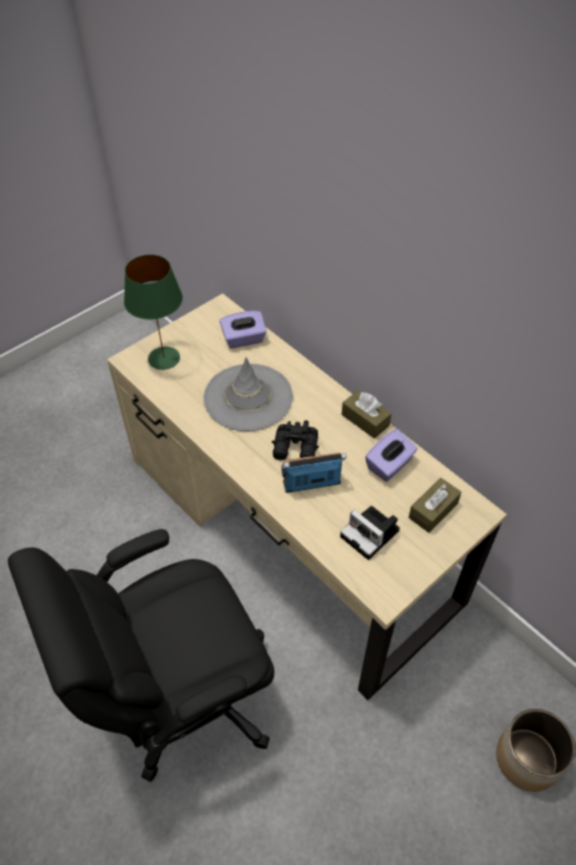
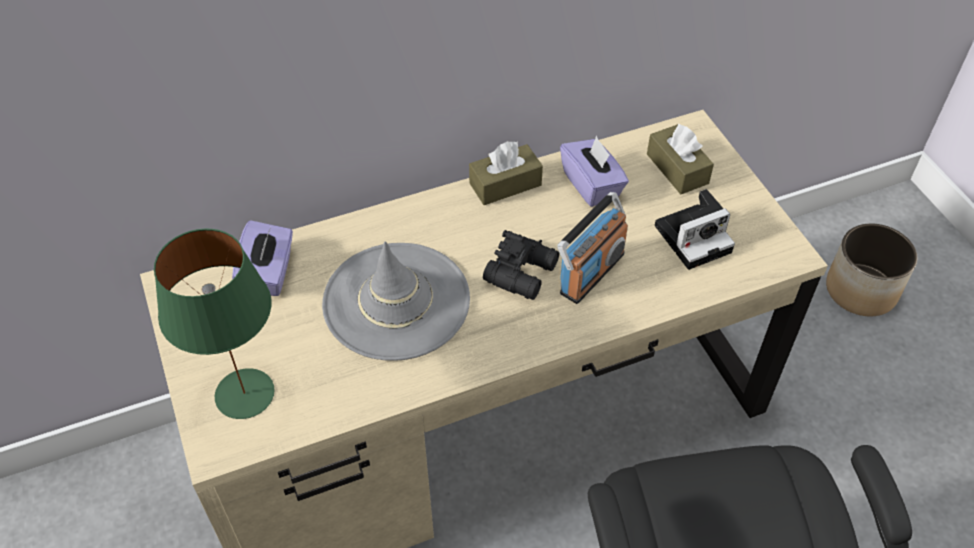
camera: 70 degrees left, 0 degrees up
(312, 483) = (591, 273): radio -> radio turned 150 degrees counterclockwise

